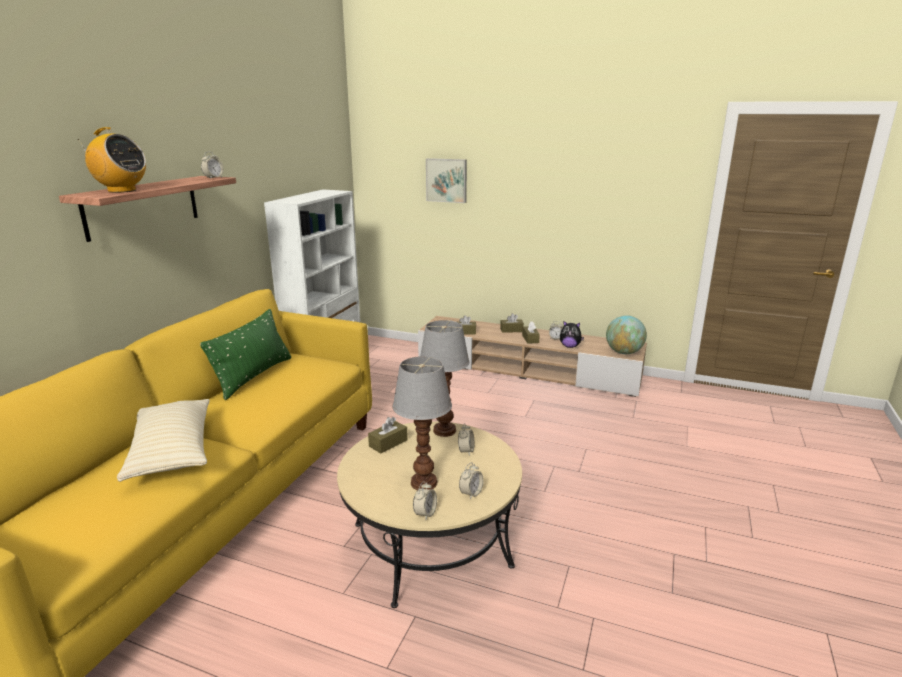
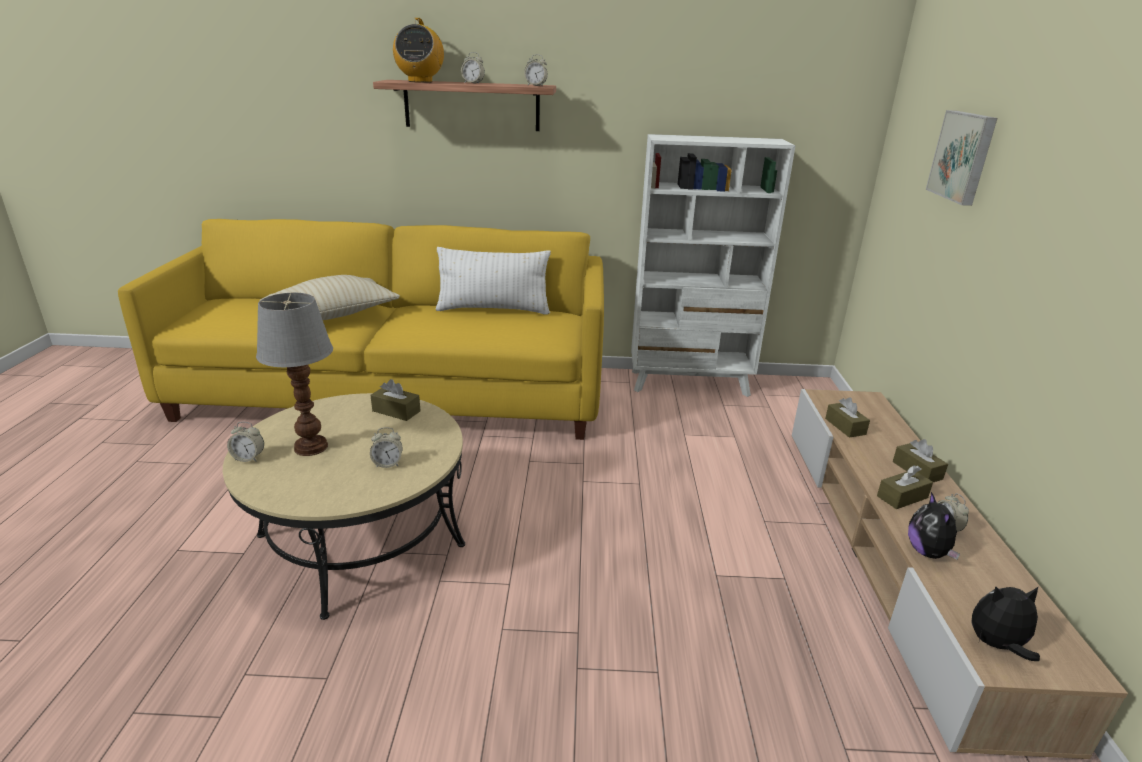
camera: 70 degrees right, 5 degrees up
(254, 376) = (493, 310): green pillow -> white pillow
(443, 431) = (436, 440): table lamp -> none
(471, 493) = (287, 481): alarm clock -> alarm clock (473, 83)
(624, 352) = (996, 645): globe -> plush toy

